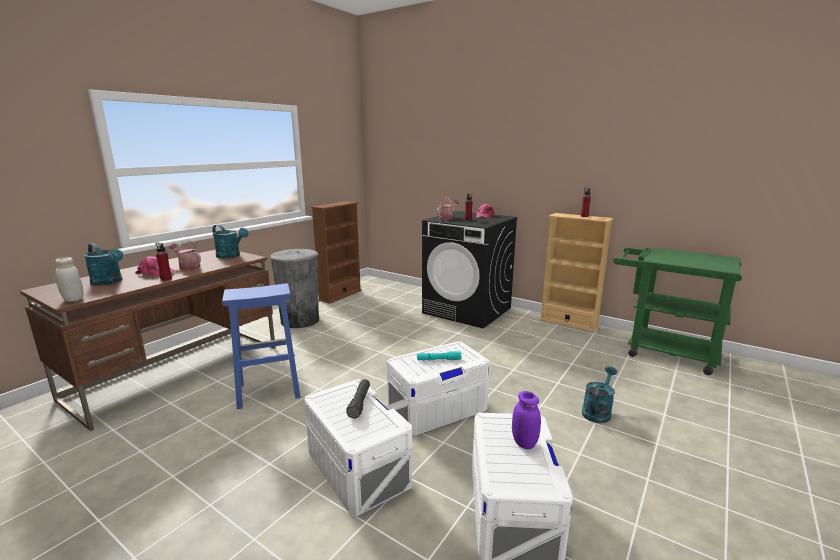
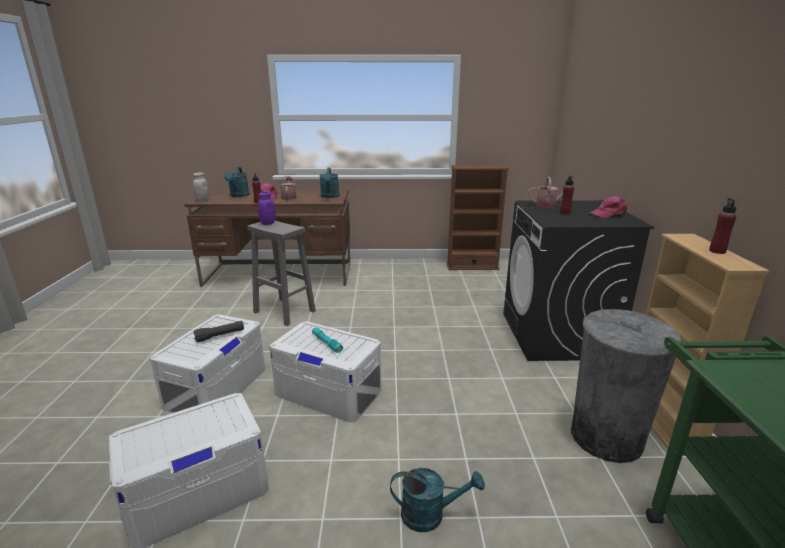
camera: 55 degrees right, 5 degrees up
(267, 391) = (283, 311): blue stool -> grey stool
(300, 320) = (400, 274): grey trash can -> grey trash can (606, 437)
(524, 443) = (198, 433): purple jar -> purple jar (268, 223)

